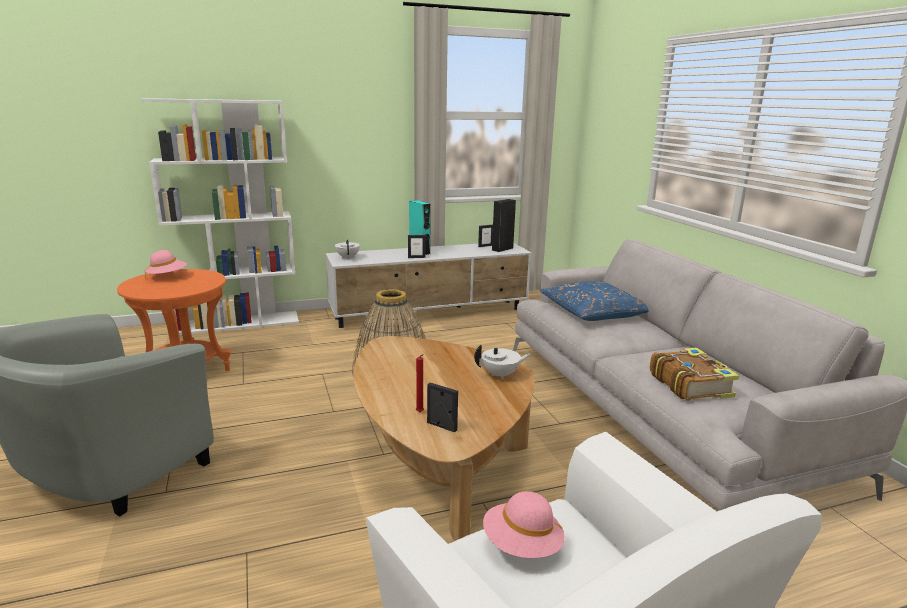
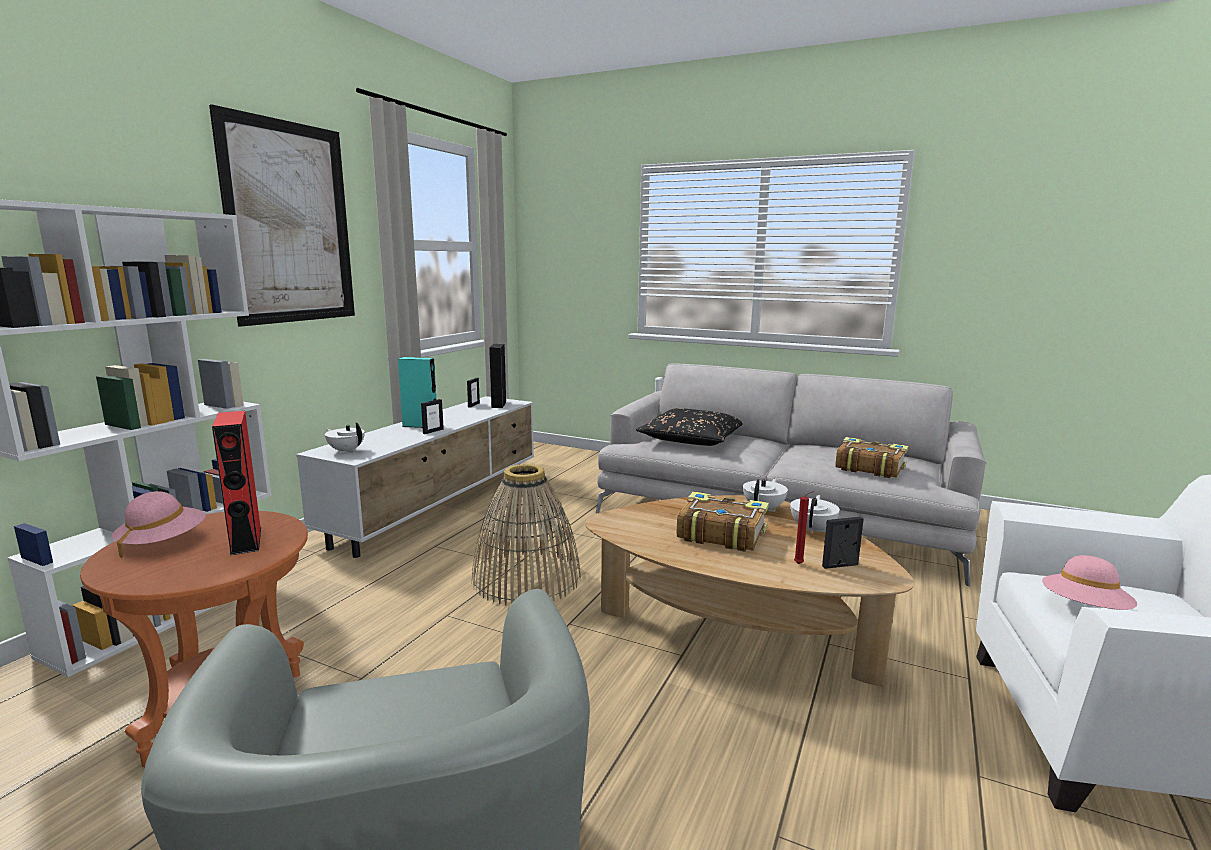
camera: 45 degrees left, 5 degrees down
(187, 285) = (246, 540): none -> red speaker
(347, 102) = (290, 223): none -> picture
(427, 375) = (720, 533): none -> book
(494, 400) = (813, 529): none -> white teapot
(594, 312) = (691, 439): blue pillow -> black pillow

